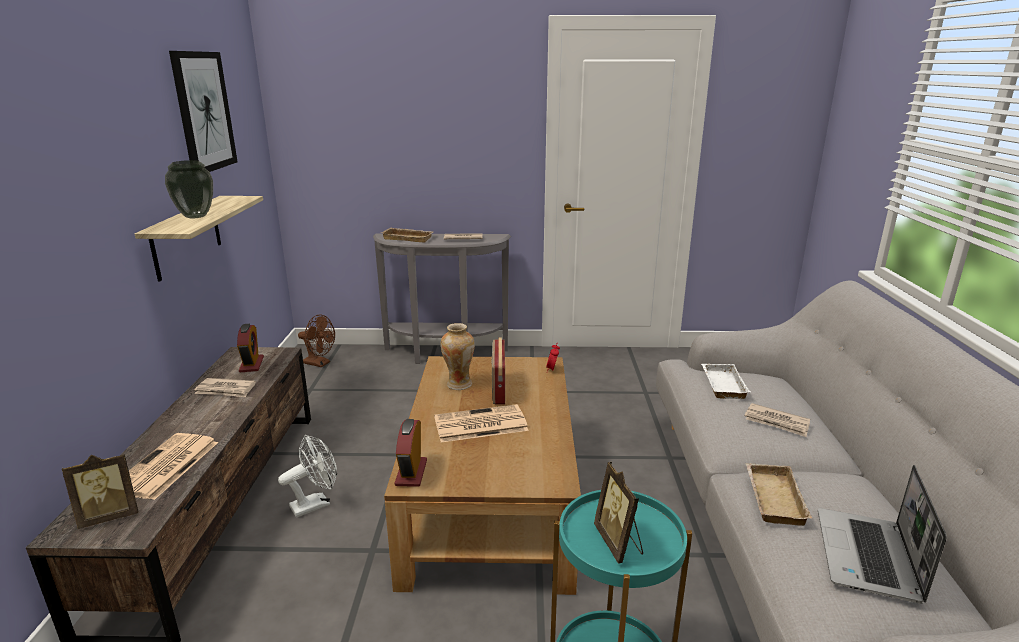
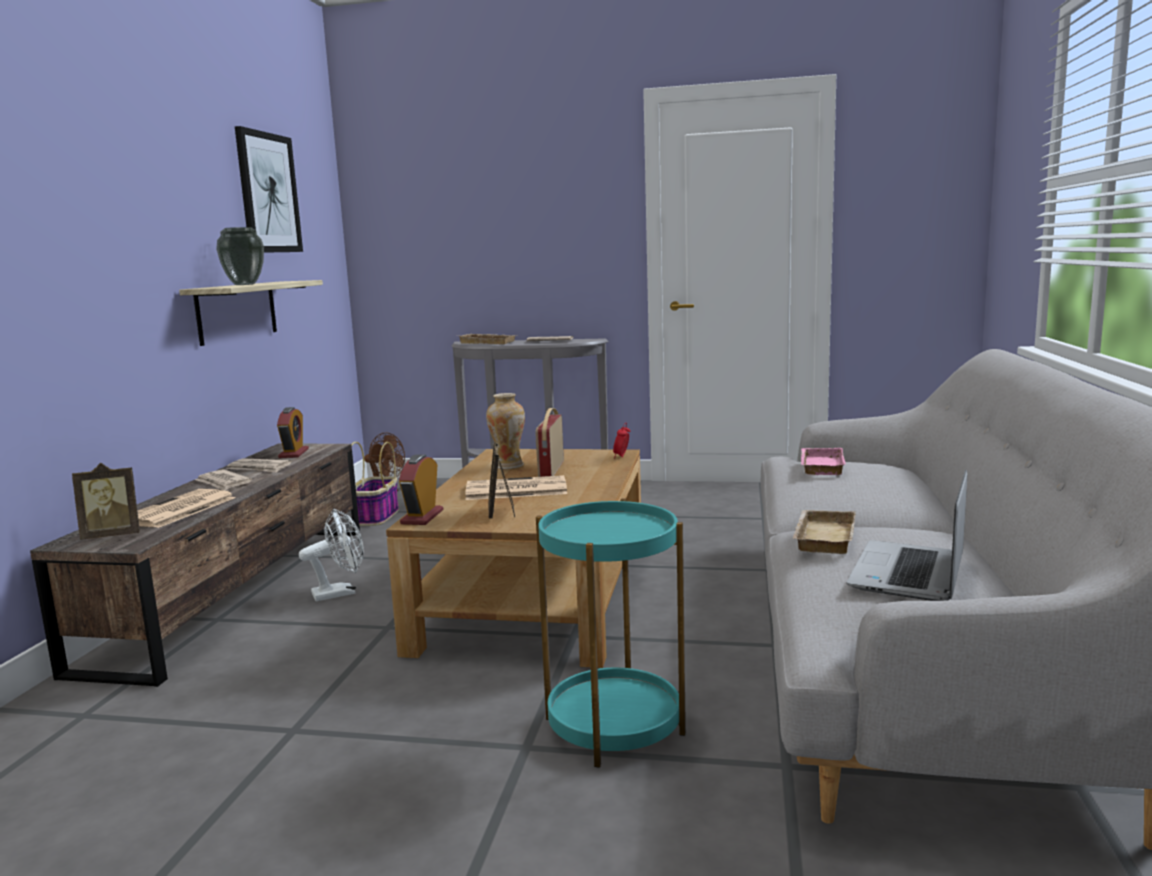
camera: 10 degrees right, 10 degrees down
(320, 398) = (376, 517): none -> basket
(619, 543) = (601, 534): picture frame -> picture frame (501, 513)
(721, 384) = (819, 466): white tray -> pink tray
(777, 422) = (869, 490): newspaper -> newspaper (223, 483)

